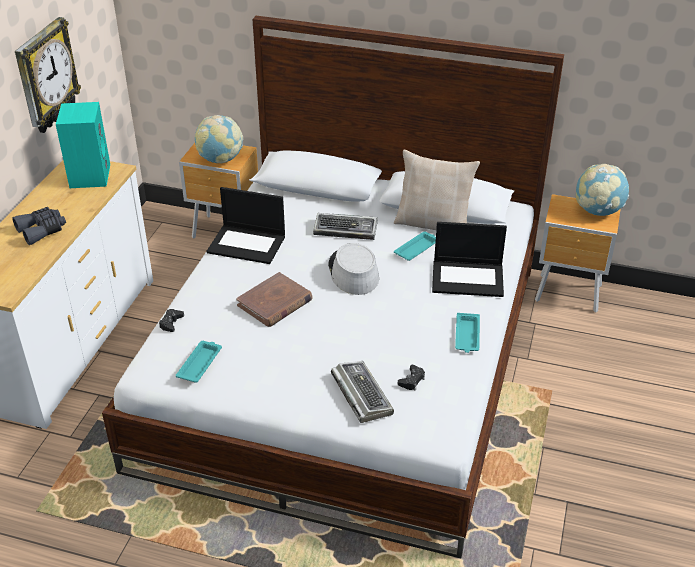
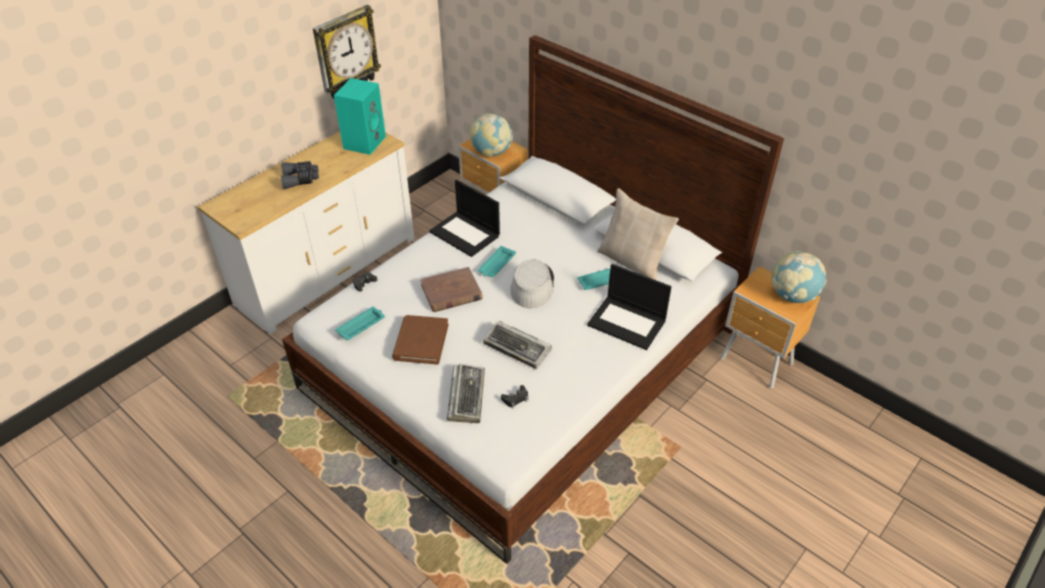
camera: 25 degrees right, 5 degrees up
(277, 359) = (421, 342): none -> brown book
(346, 230) = (553, 245): keyboard -> keyboard (518, 348)
(467, 336) = (590, 375): turquoise tray -> turquoise tray (496, 265)

